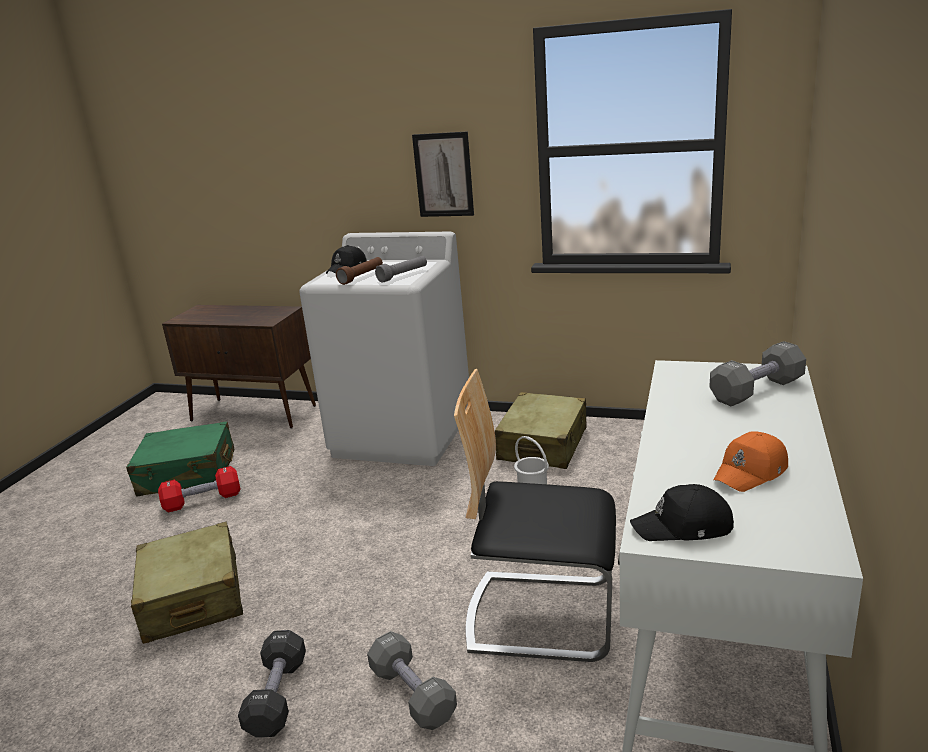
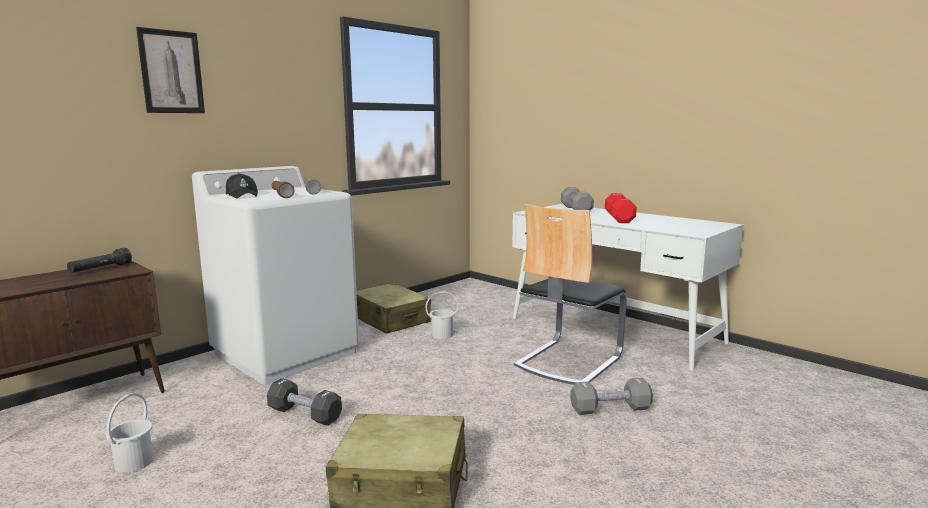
camera: 65 degrees left, 10 degrees down
(187, 473) = (133, 462): green suitcase -> white bucket
(203, 500) = (219, 459): red dumbbell -> red dumbbell (619, 218)
(266, 312) = (100, 269): none -> black flashlight
(277, 696) = (578, 457): black dumbbell -> black dumbbell (305, 414)
(443, 175) = (278, 119): picture -> picture (171, 72)
(684, 527) = (692, 230): black cap -> none
(751, 472) = (653, 220): orange cap -> none

